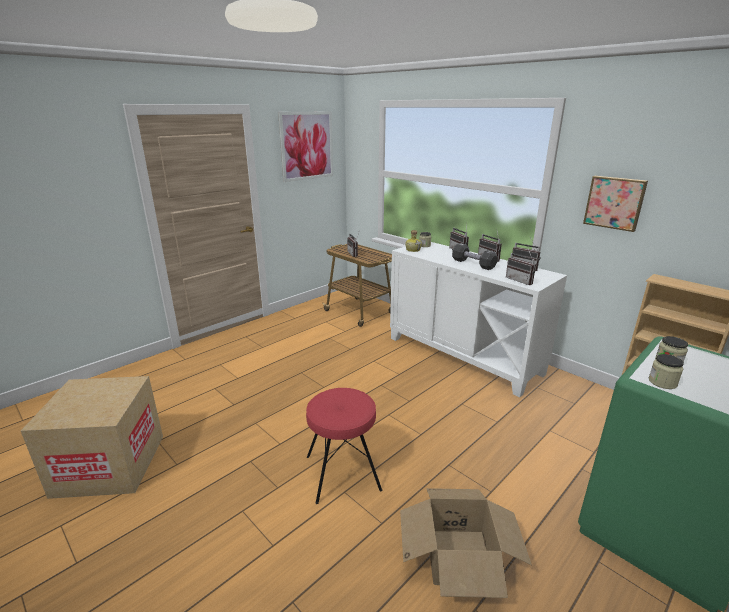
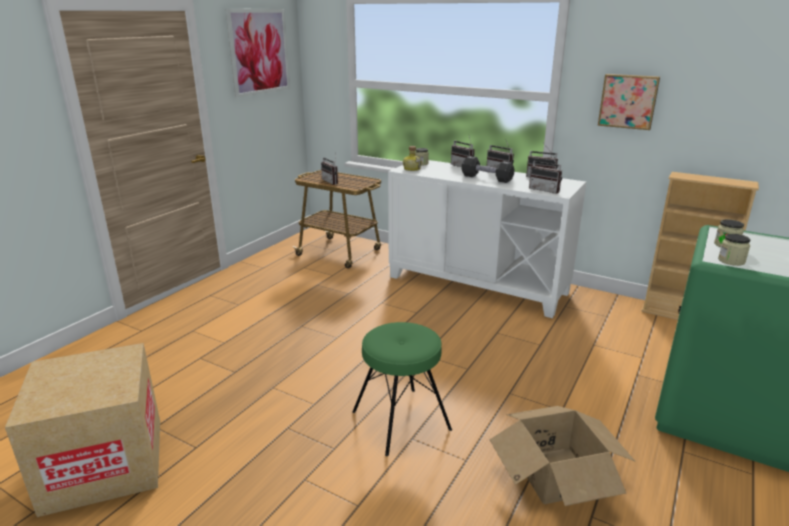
camera: 15 degrees left, 0 degrees up
(342, 473) = (400, 420): red stool -> green stool

